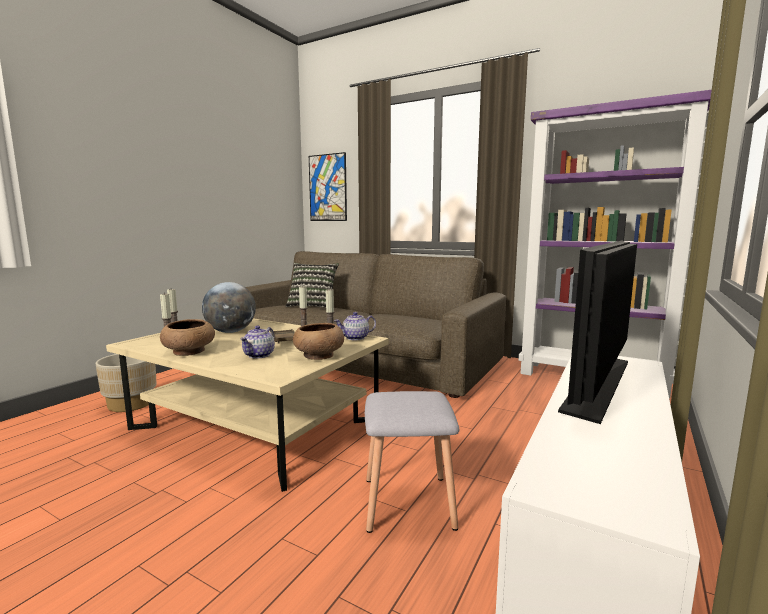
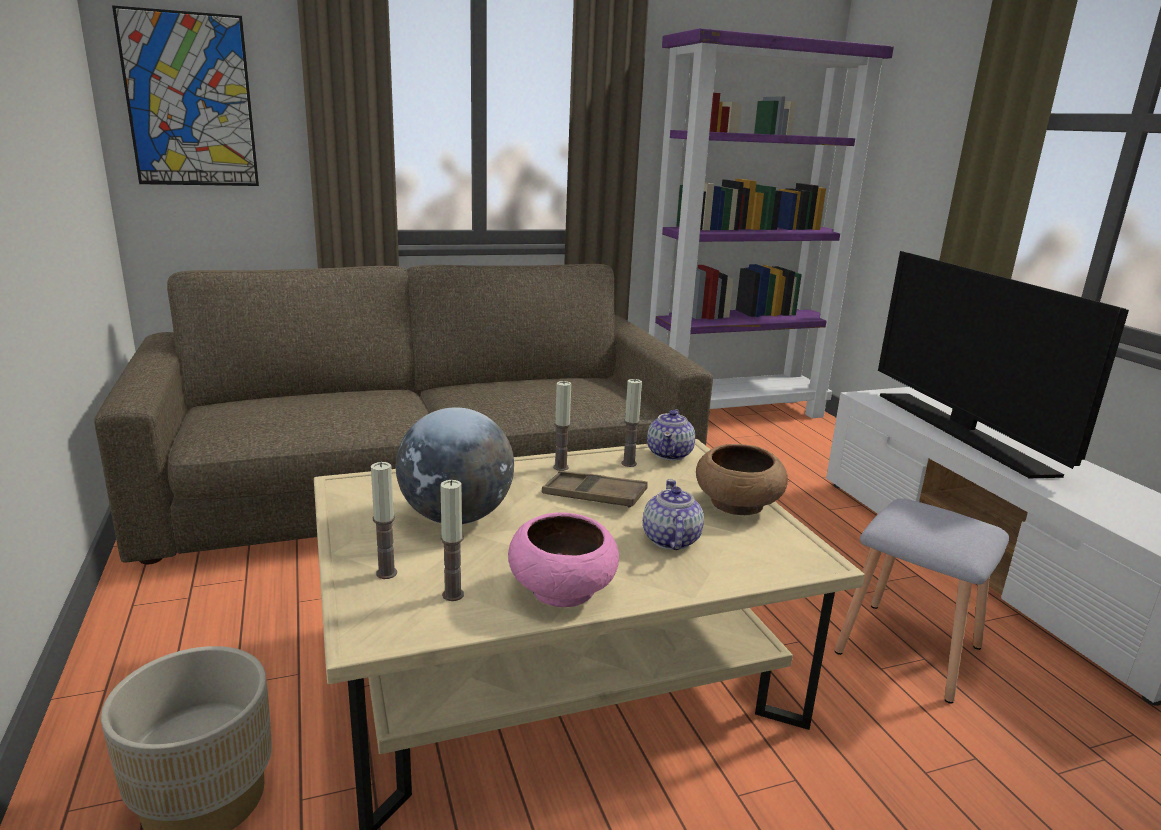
camera: 50 degrees left, 10 degrees up
(189, 352) = (563, 589): brown bowl -> pink bowl
(259, 355) = (670, 540): teapot -> teapot turned 150 degrees counterclockwise
(313, 306) = (324, 401): pillow -> none

